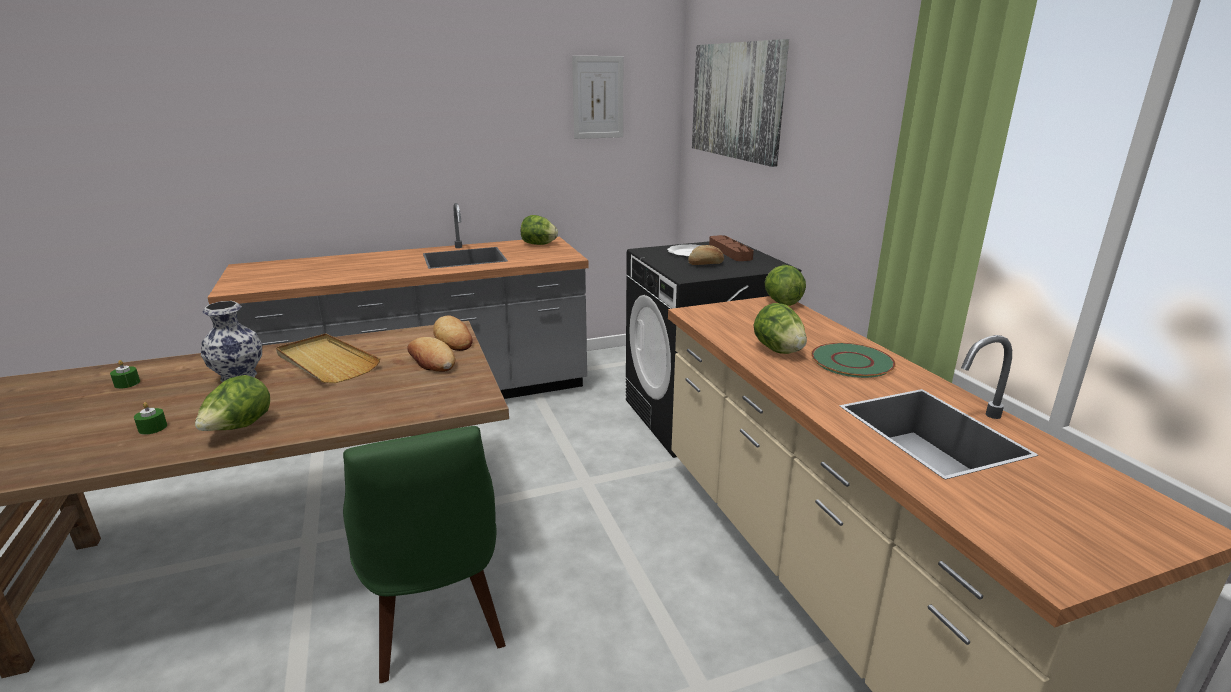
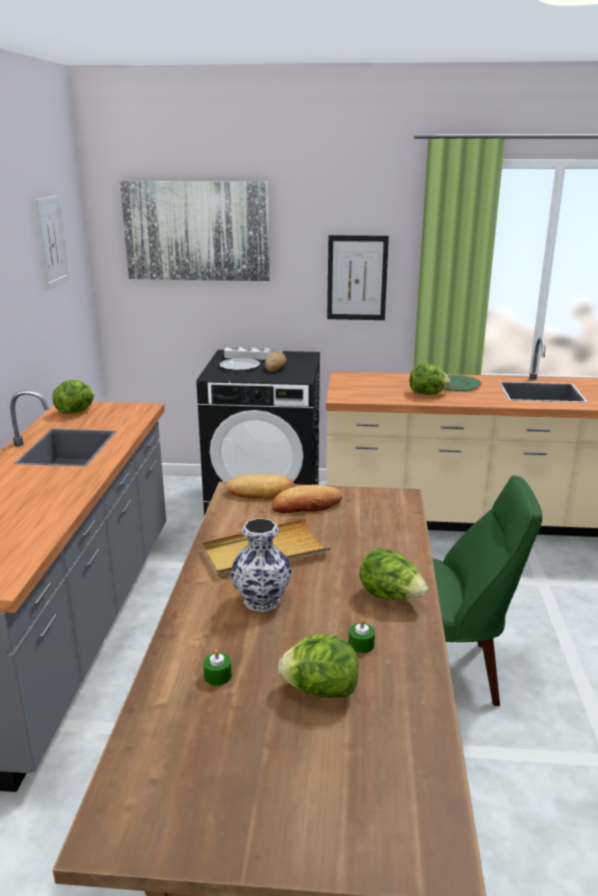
camera: 65 degrees left, 0 degrees up
(730, 252) = (253, 357): brown tray -> grey tray
(781, 302) = (347, 375): lettuce -> lettuce (320, 690)
(848, 178) = (357, 278): none -> picture

